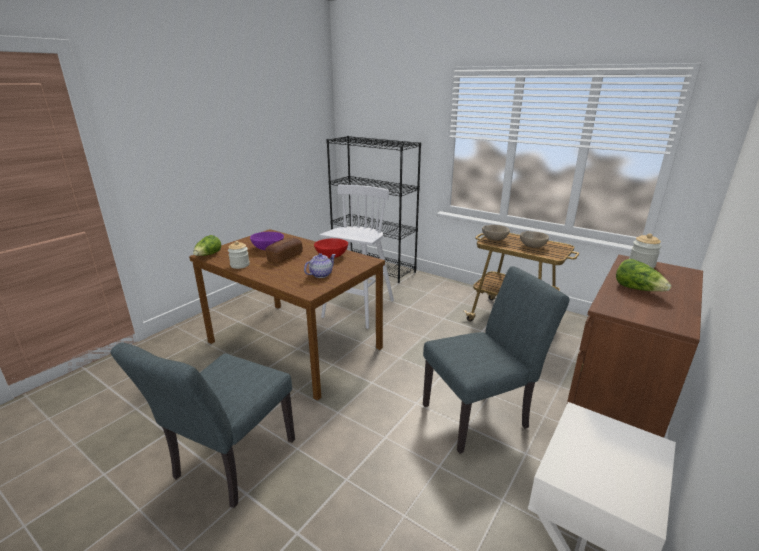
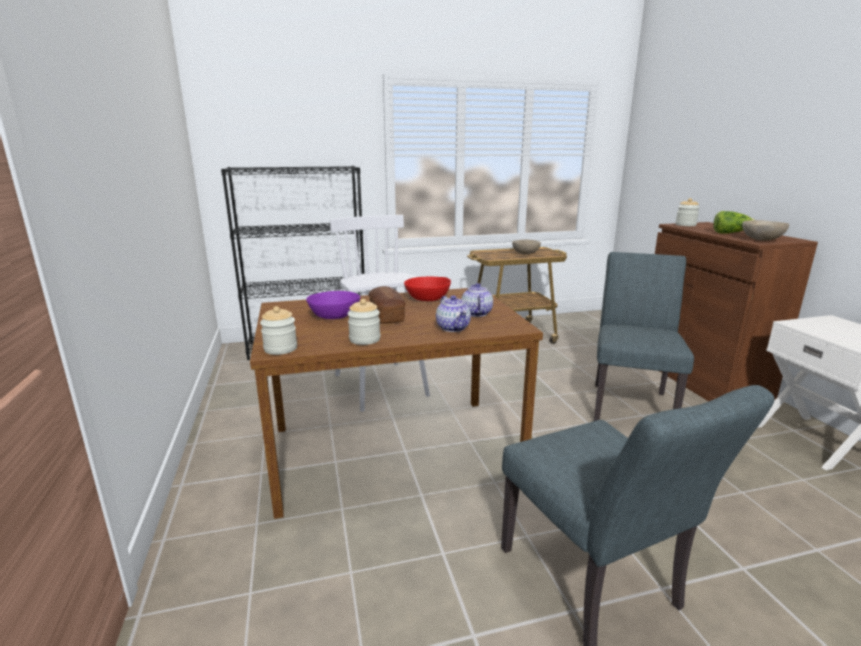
camera: 50 degrees left, 5 degrees down
(208, 255) = (280, 349): lettuce -> jar
(284, 277) = (453, 328): none -> teapot
(494, 239) = (491, 255): beige bowl -> beige bowl (761, 239)

